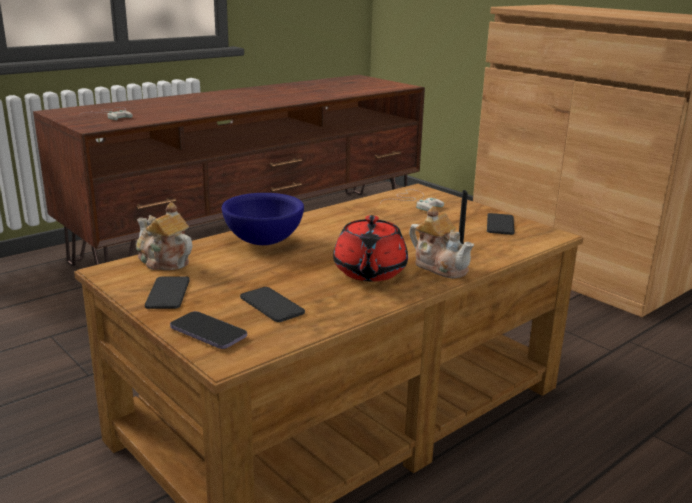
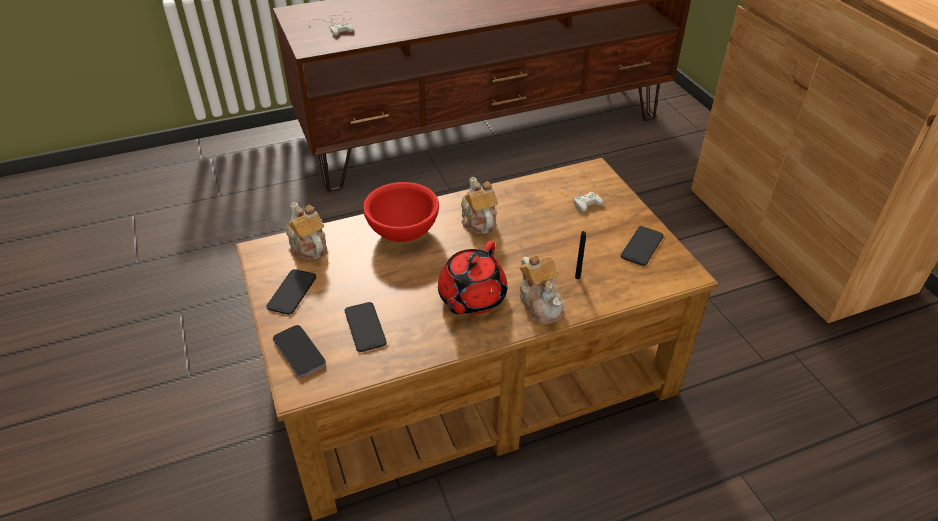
camera: 20 degrees right, 20 degrees up
(264, 242) = (403, 233): blue bowl -> red bowl
(335, 227) = (478, 220): none -> teapot

